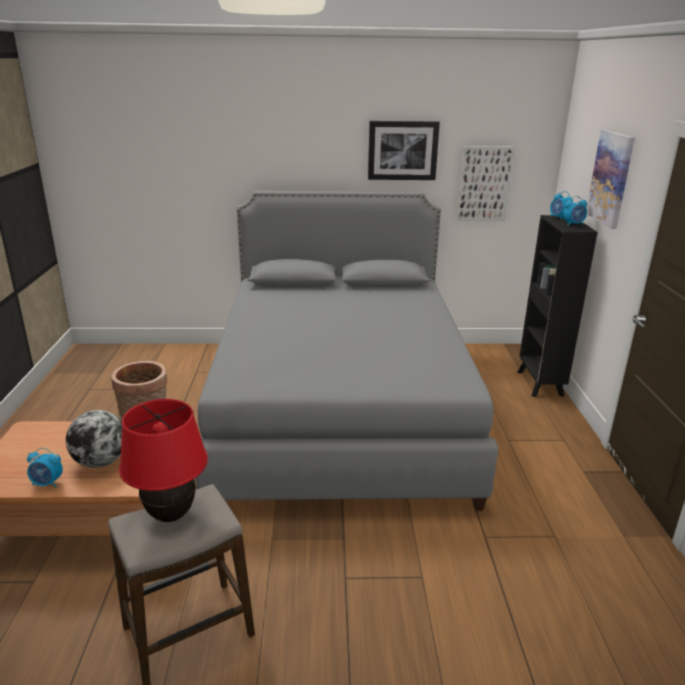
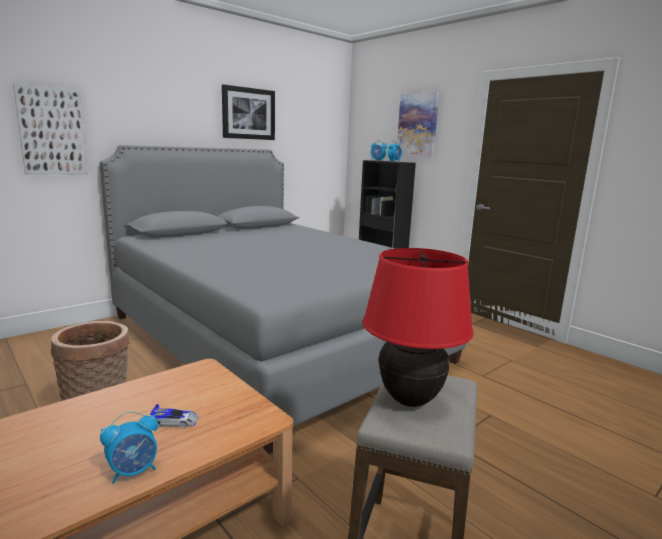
camera: 40 degrees left, 10 degrees down
(101, 462) = (174, 421): globe -> toy car
(484, 184) = (306, 145): picture -> picture (52, 131)

